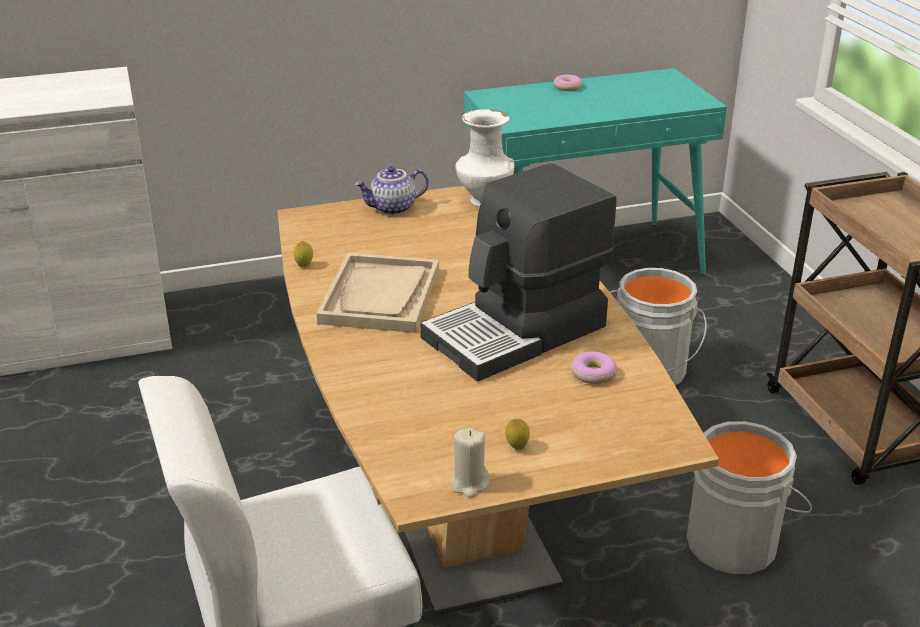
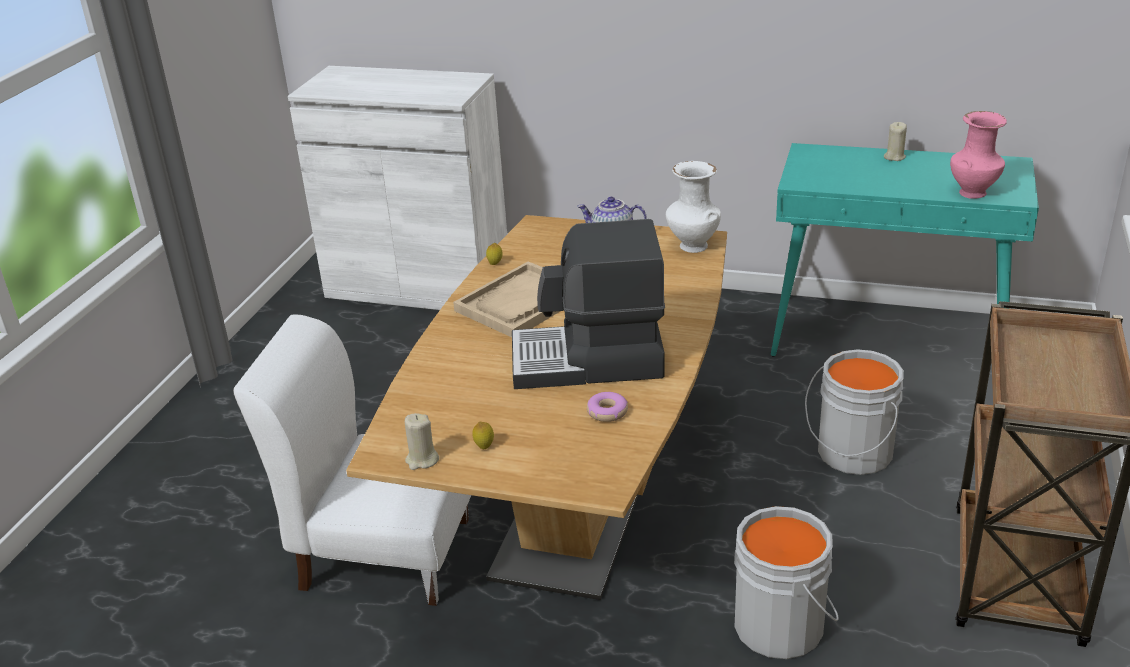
camera: 35 degrees right, 0 degrees up
(567, 87) = (894, 157): donut -> beige candle
(665, 104) = (973, 193): none -> pink vase

